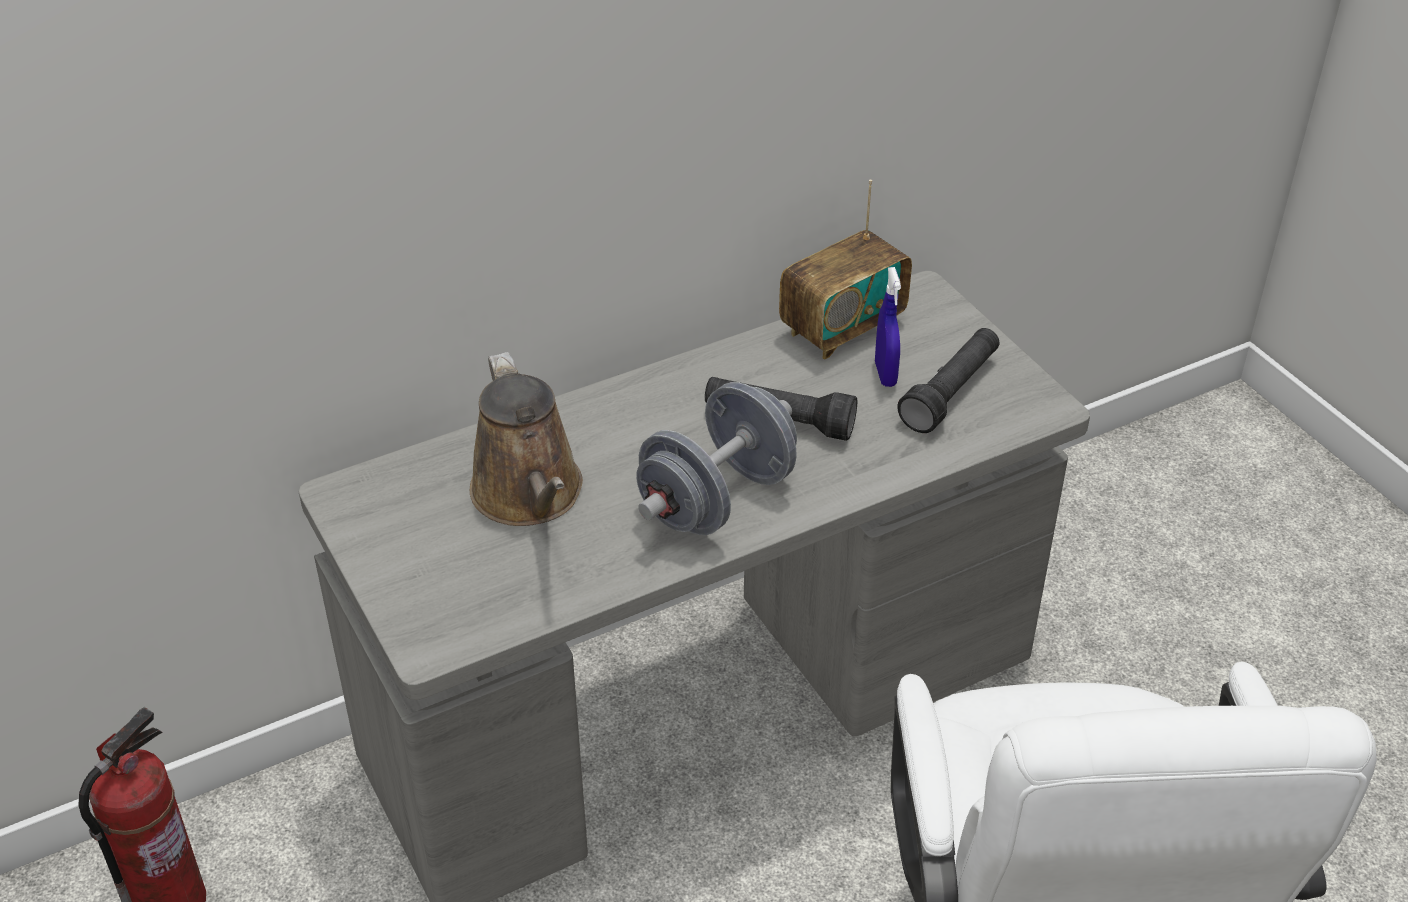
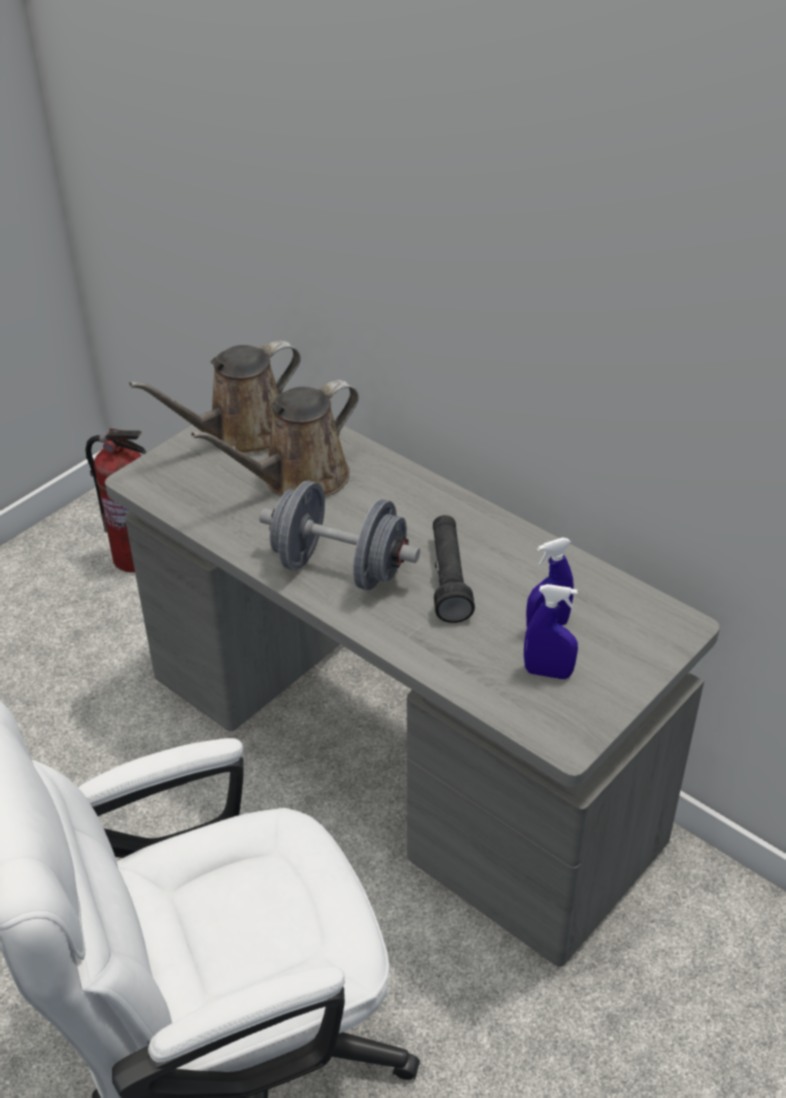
camera: 70 degrees right, 0 degrees up
(401, 528) = (241, 435): none -> brown watering can
(842, 327) = (593, 587): radio -> none
(951, 392) = (548, 672): black flashlight -> blue spray bottle

